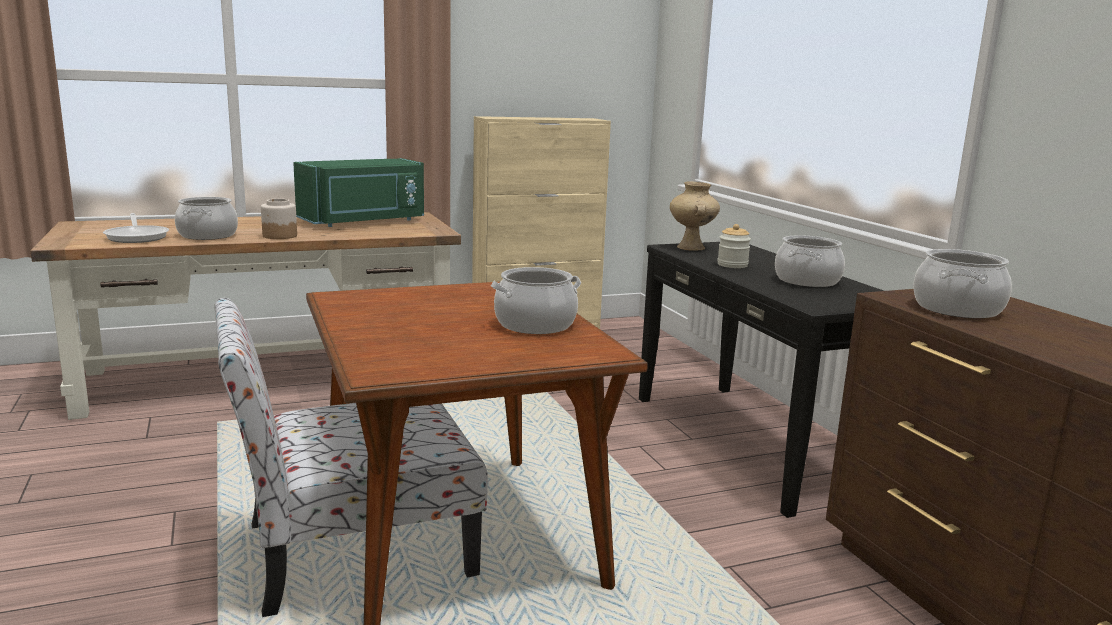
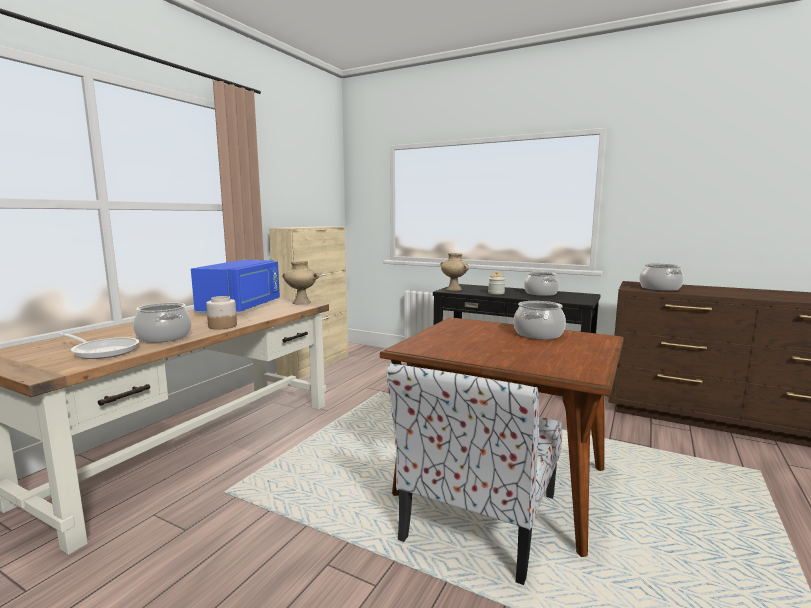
camera: 40 degrees left, 5 degrees down
(364, 222) = (242, 308): green microwave -> blue microwave
(436, 228) = (301, 303): none -> beige vase

